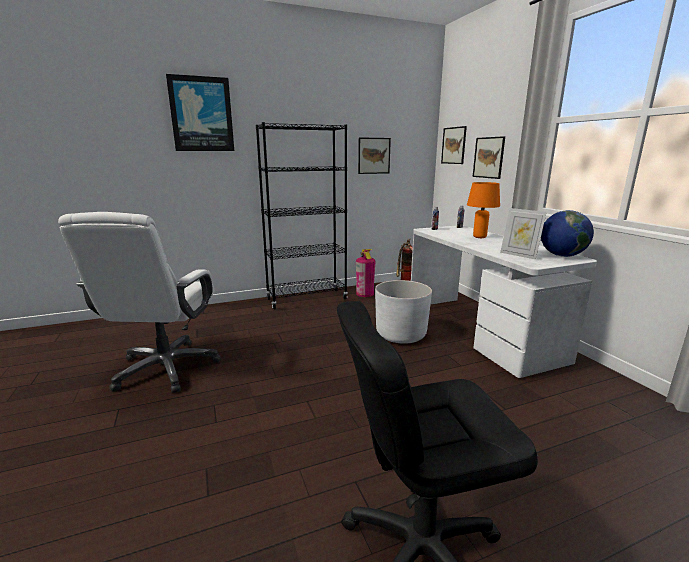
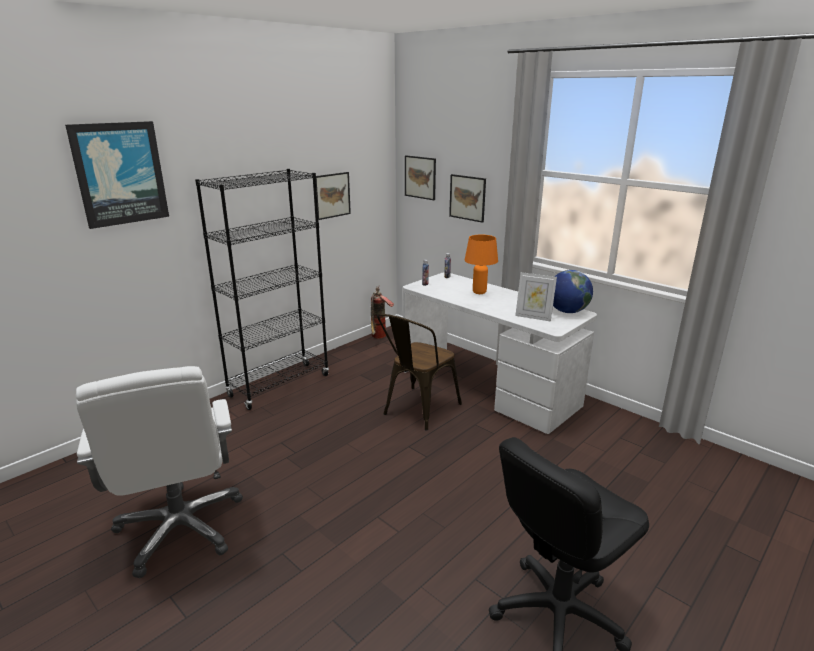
camera: 25 degrees left, 5 degrees up
(365, 294) = (343, 363): fire extinguisher -> none
(401, 334) = (417, 411): white planter -> brown chair

